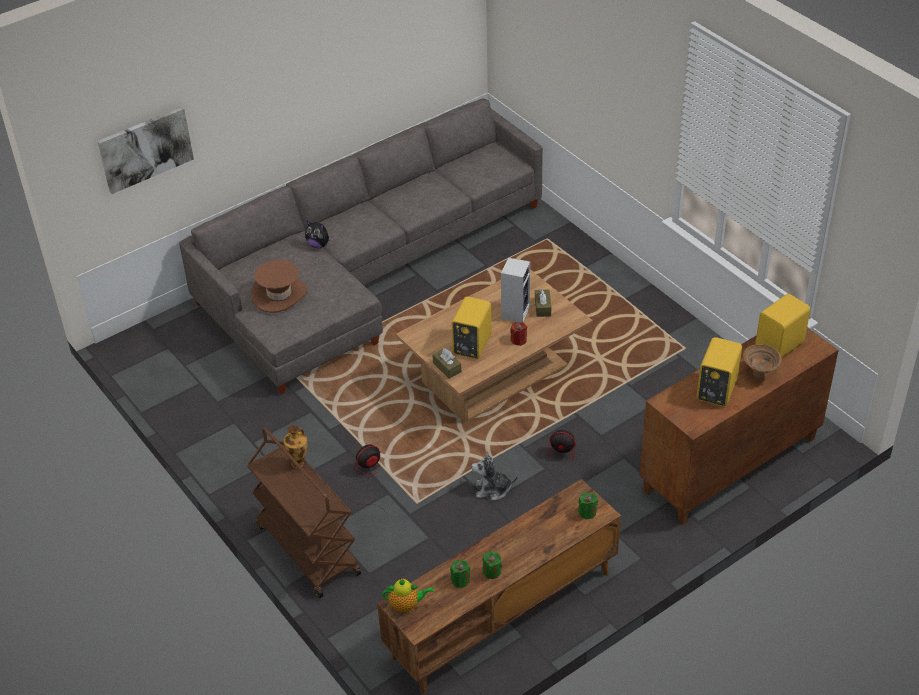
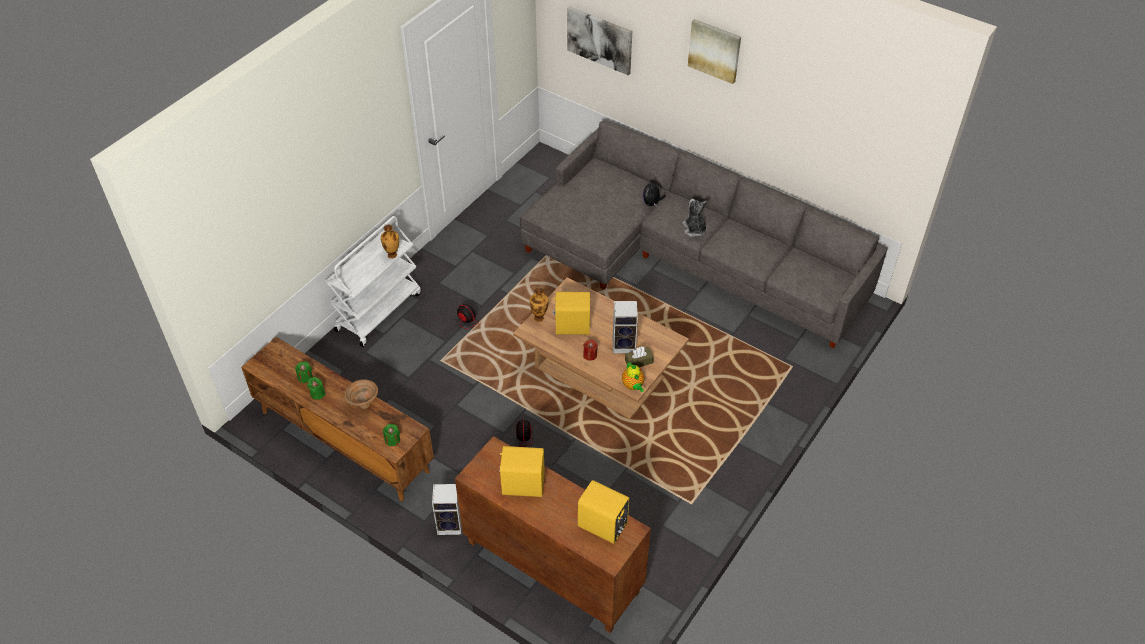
camera: 70 degrees right, 5 degrees up
(276, 52) = (715, 50): none -> picture
(279, 294) = (580, 198): brown hat -> none
(307, 549) = (378, 311): brown cart -> white cart
(406, 605) = (276, 353): teapot -> teapot (633, 386)
(447, 367) = (539, 318): brown tissue box -> vase
(492, 489) = (469, 403): plush toy -> plush toy (694, 229)
(653, 535) = (451, 524): none -> speaker
(760, 374) = (555, 515): brown bowl -> brown bowl (363, 405)

